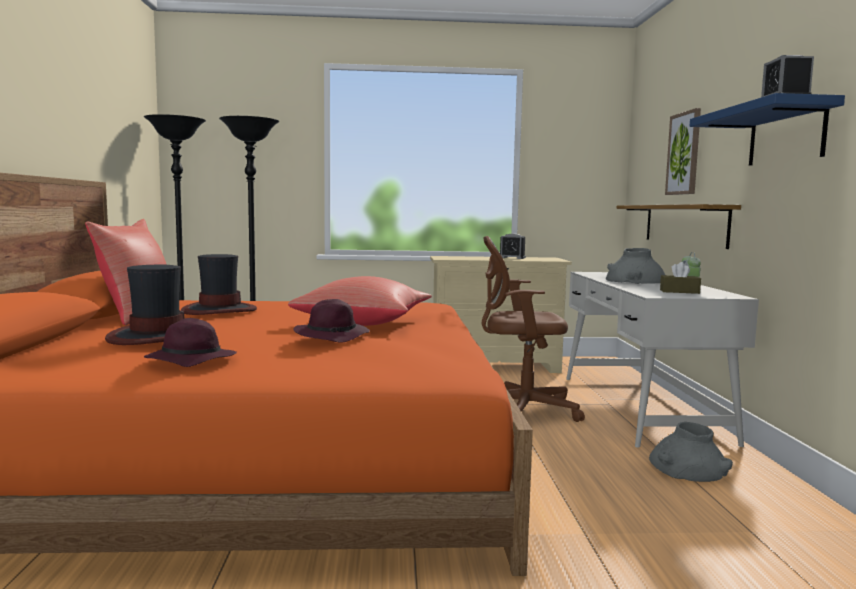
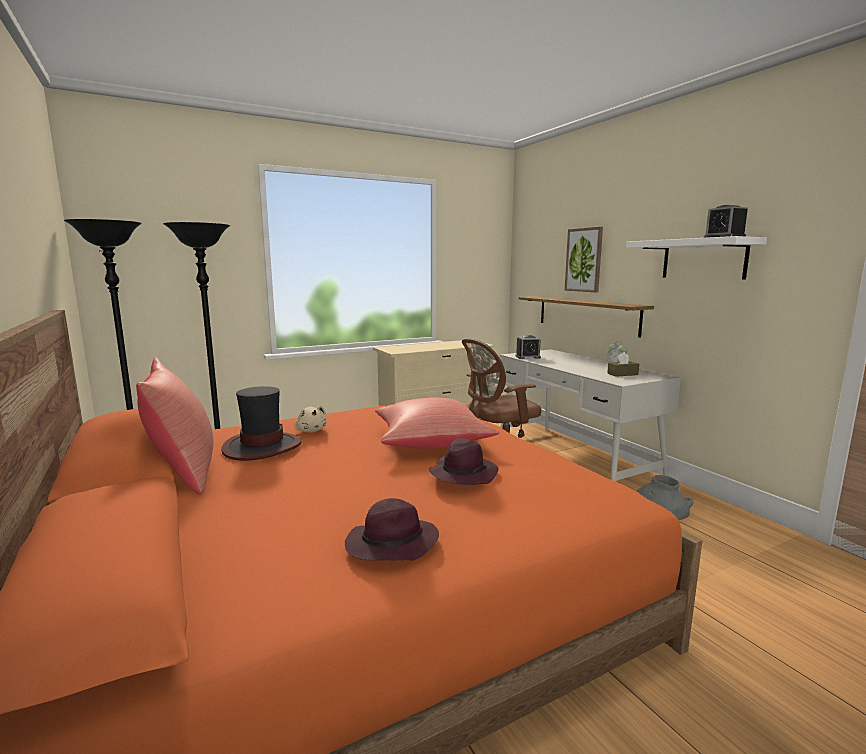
camera: 25 degrees left, 5 degrees up
(156, 337) = (283, 510): hat -> none
(278, 307) = (311, 431): none -> beige plush toy
(512, 257) = (442, 344): alarm clock -> alarm clock (527, 357)
(635, 281) = (569, 363): grey vase -> none
(786, 135) = (703, 259): blue shelf -> white shelf

